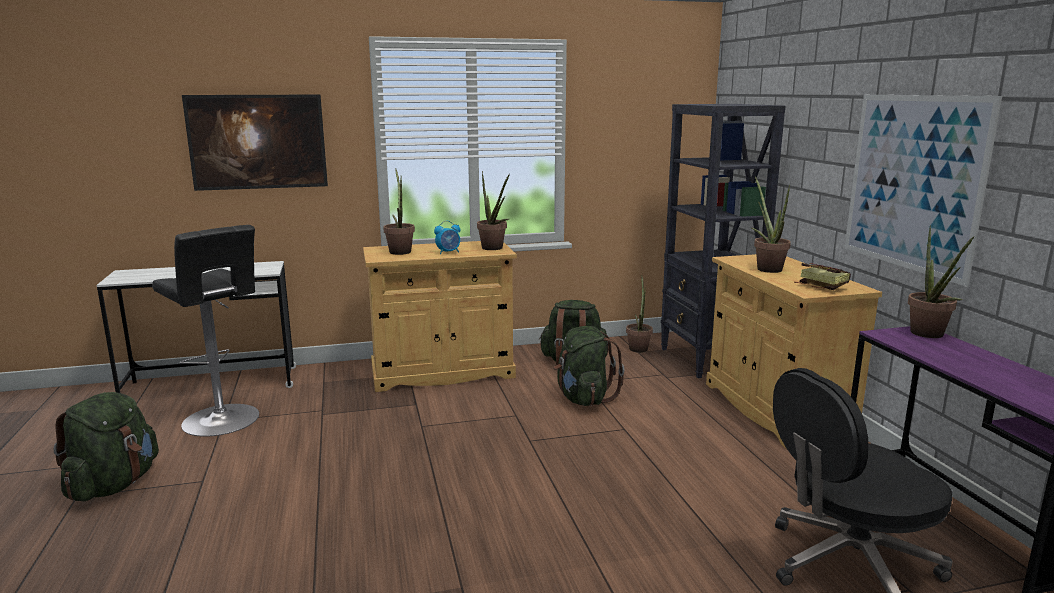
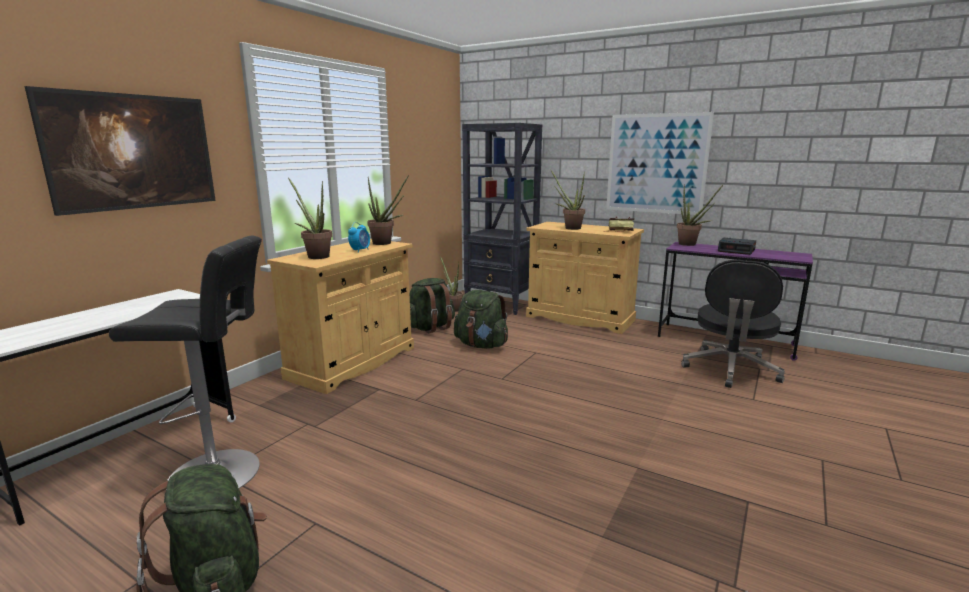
camera: 45 degrees left, 0 degrees up
(981, 365) = (736, 250): none -> alarm clock

